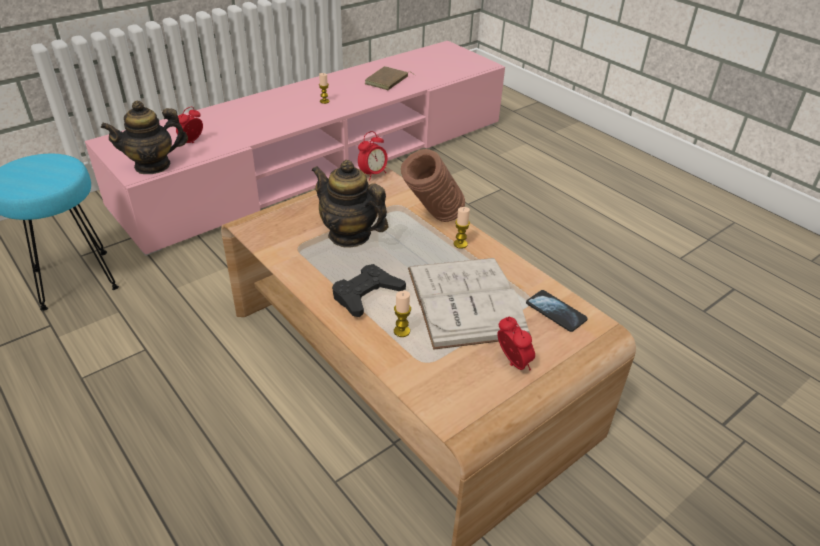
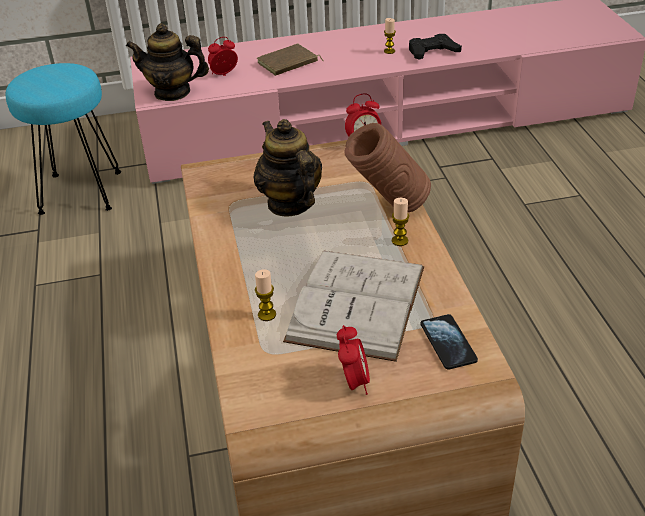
camera: 30 degrees right, 0 degrees up
(366, 295) = (260, 268): black game controller -> black game controller (432, 52)
(387, 81) = (479, 38): brown book -> brown book (288, 64)

